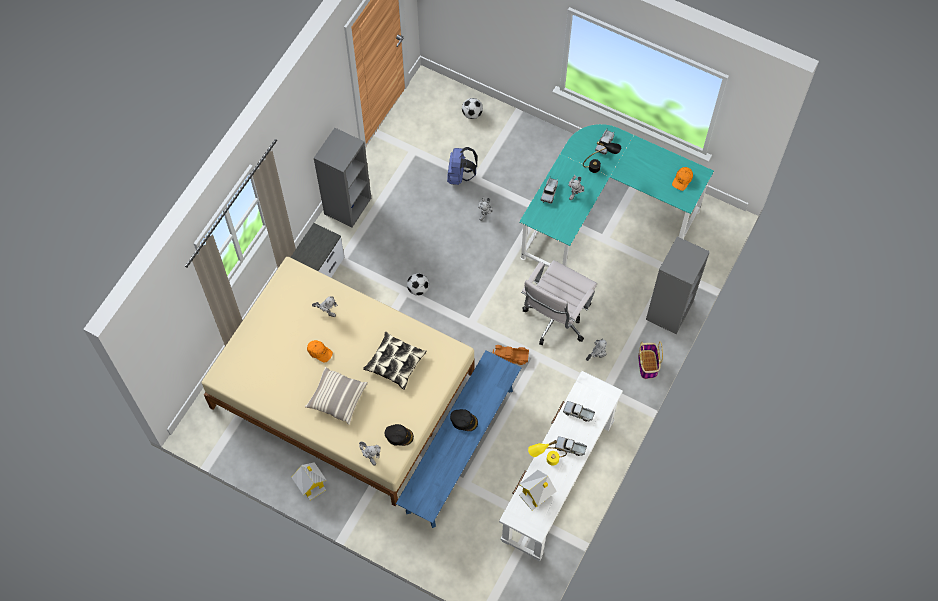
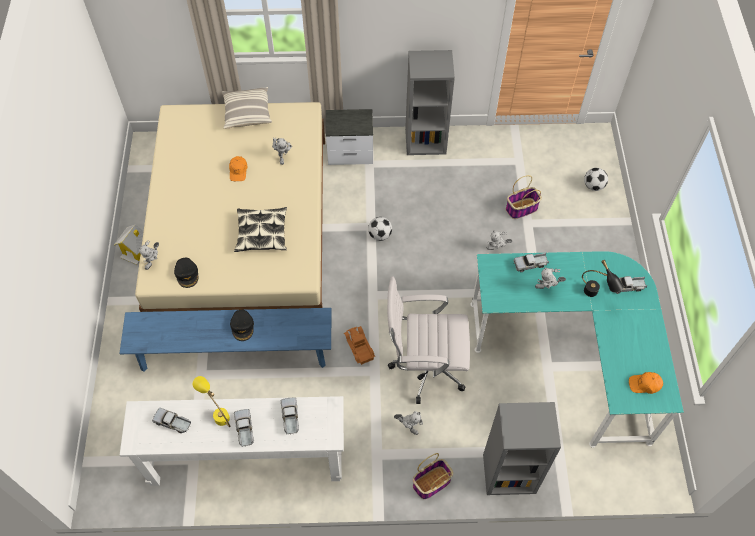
camera: 60 degrees right, 5 degrees down
(337, 398) = (199, 207): pillow -> pillow (247, 113)
(460, 175) = (521, 209): blue backpack -> basket
(536, 494) = (173, 422): toy house -> toy truck

